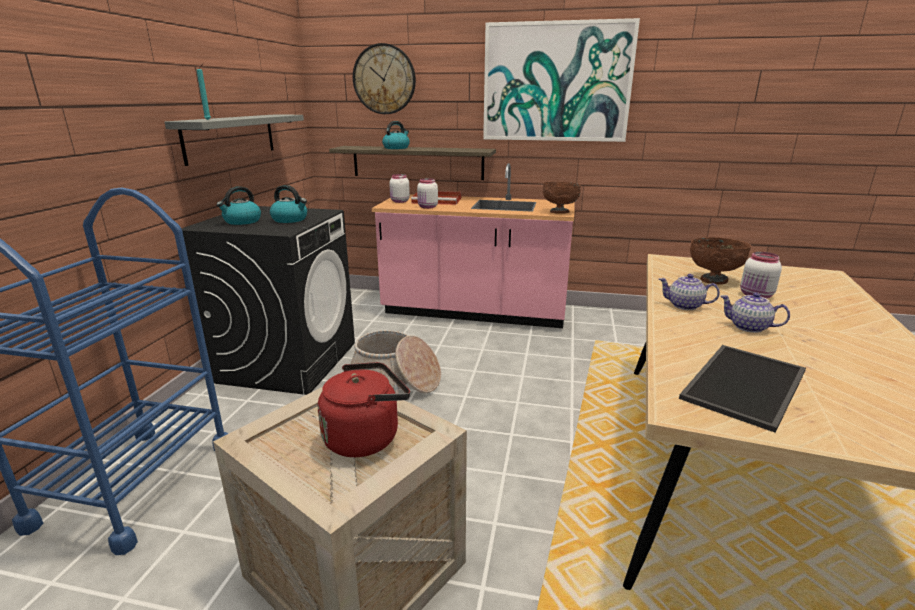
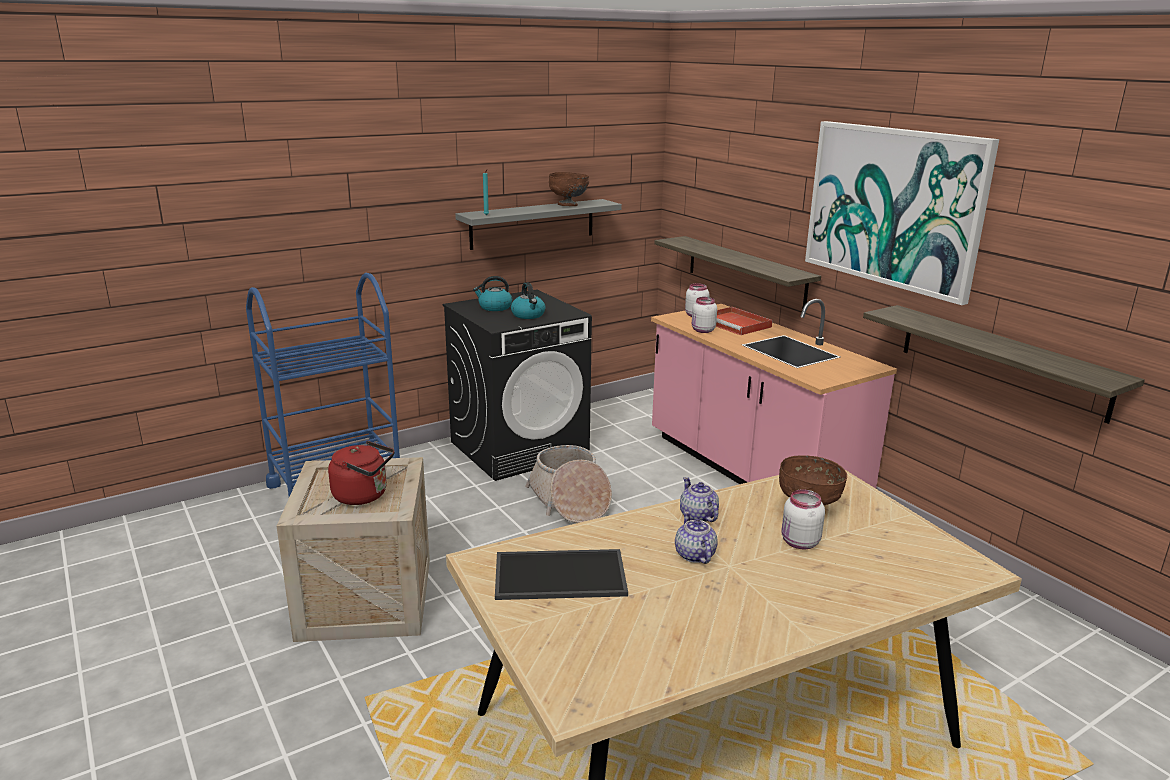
camera: 45 degrees right, 0 degrees up
(384, 79) = (727, 170): wall clock -> none
(396, 148) = (718, 252): kettle -> none
(560, 212) = (823, 379): brown bowl -> brown bowl (568, 205)
(652, 174) = (1001, 361): none -> shelf

